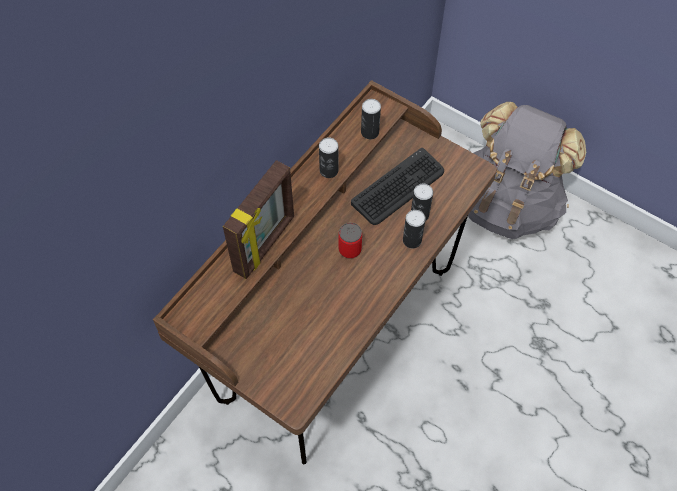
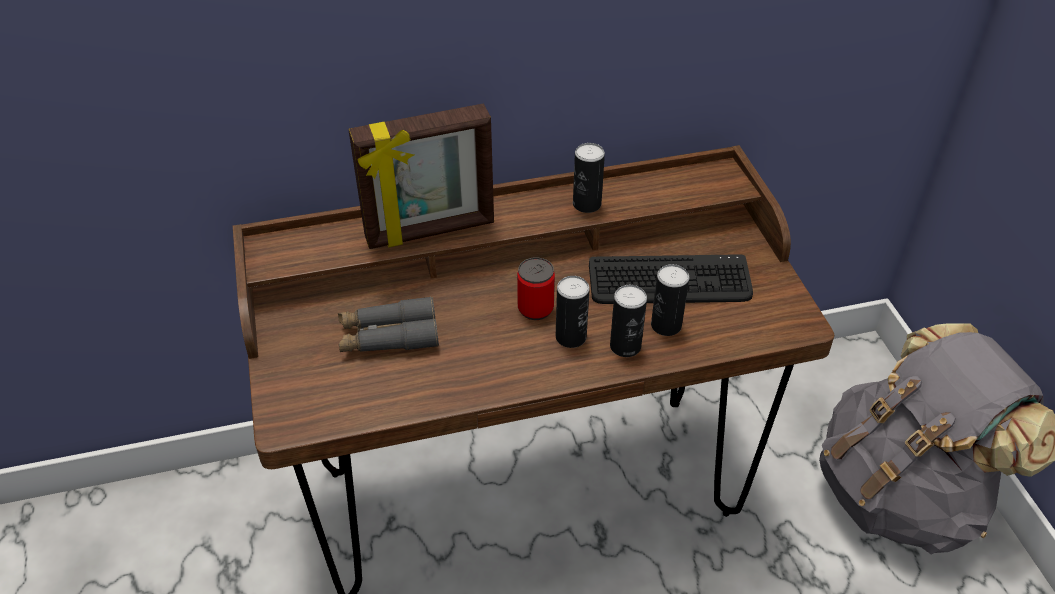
camera: 40 degrees right, 15 degrees down
(293, 319) = (388, 336): none -> grey binoculars
(370, 132) = (681, 194): can -> can (571, 337)

